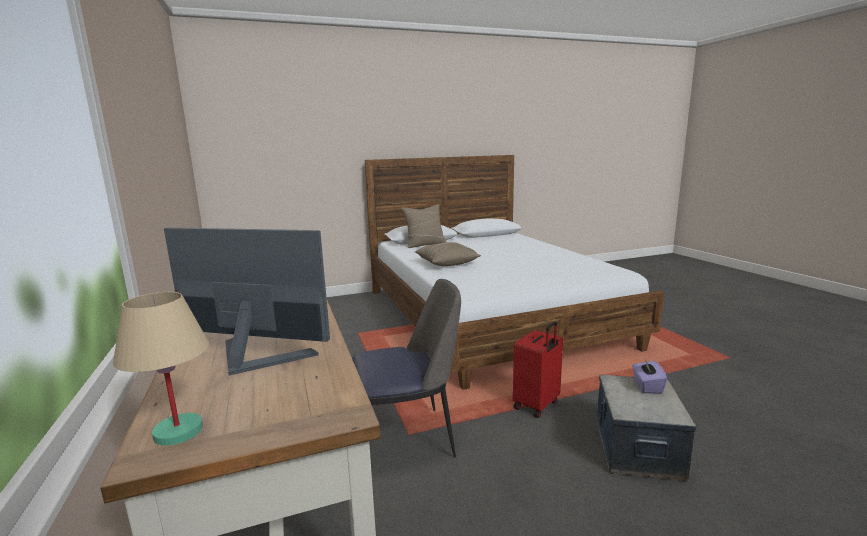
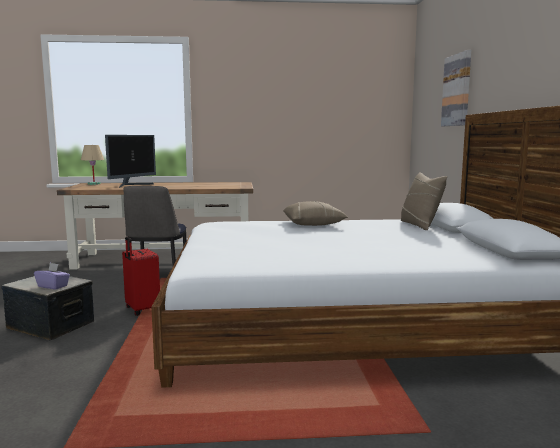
camera: 105 degrees right, 5 degrees down
(322, 137) = (457, 90): none -> picture

